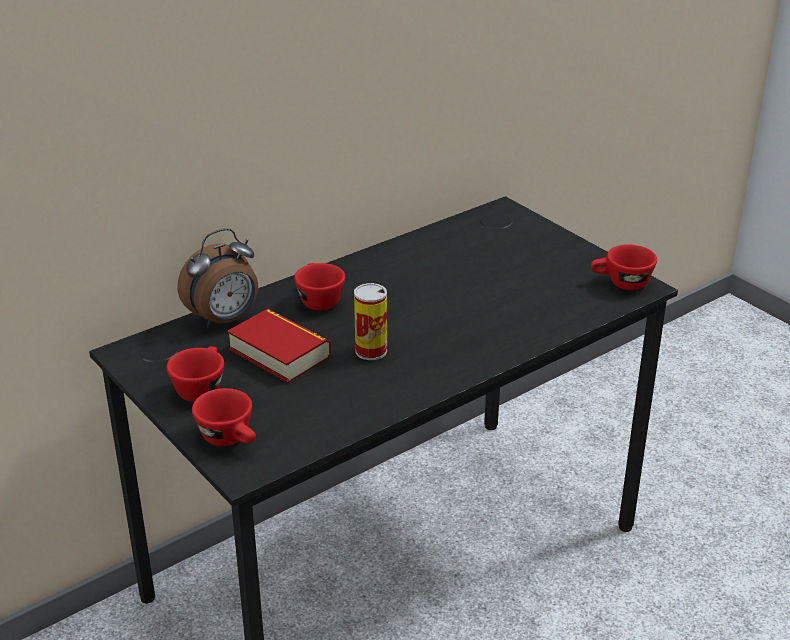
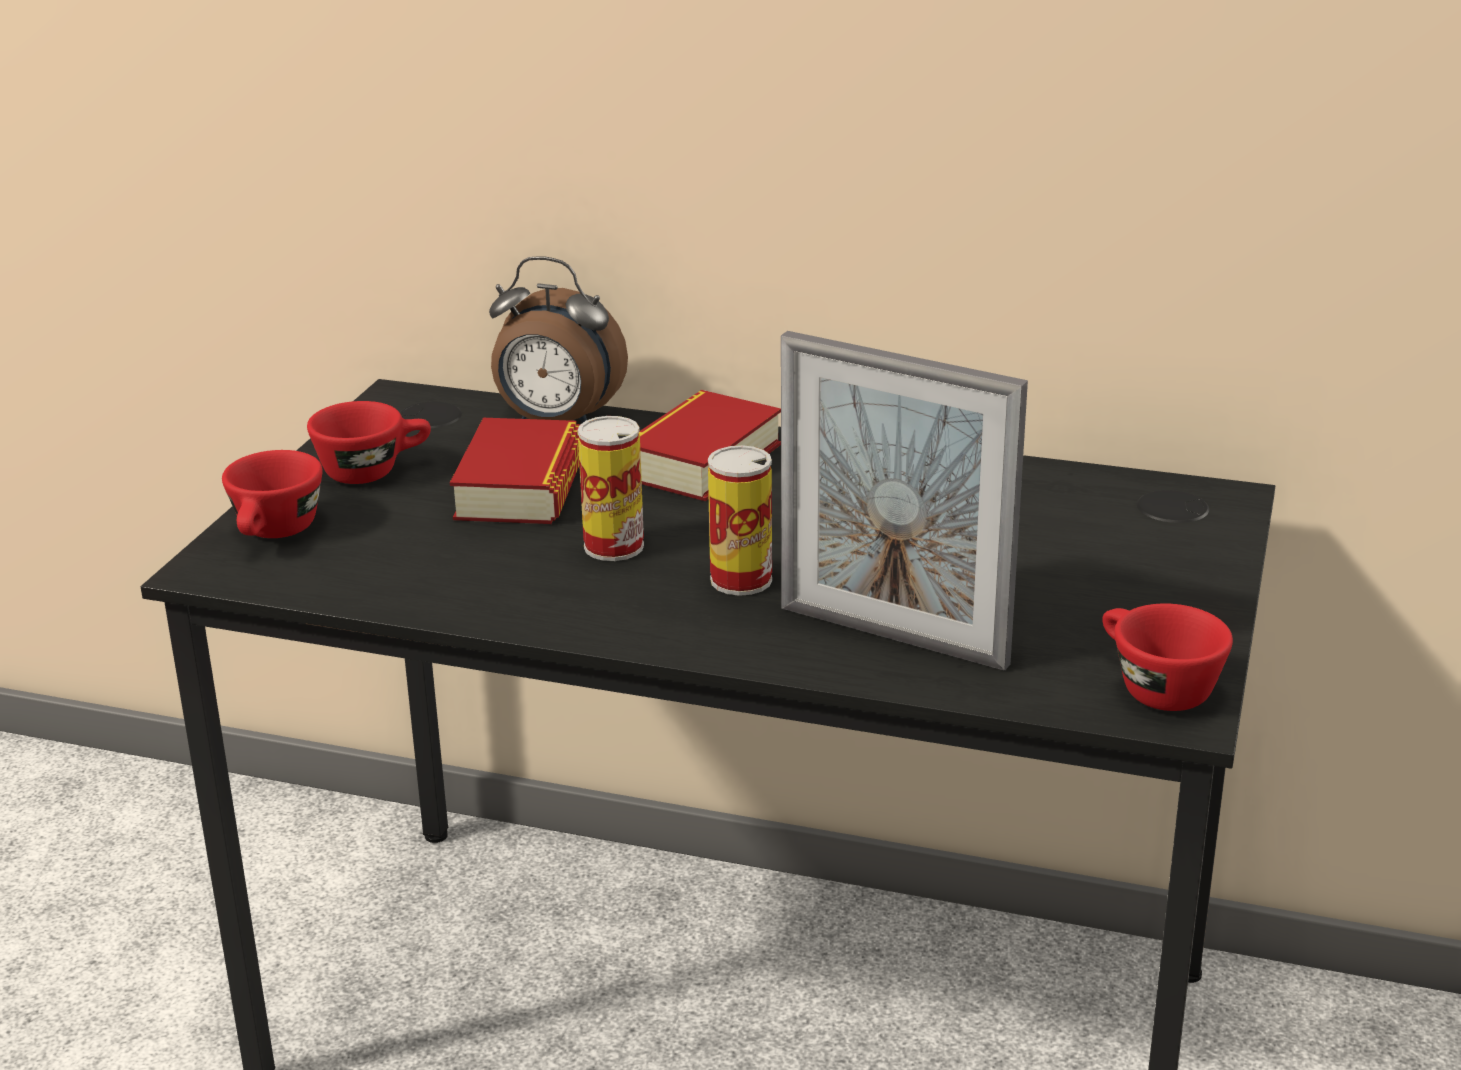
camera: 55 degrees right, 5 degrees down
(318, 299) = (700, 460): red cup -> book
(440, 332) = (741, 580): none -> can
(526, 318) = (892, 636): none -> picture frame

